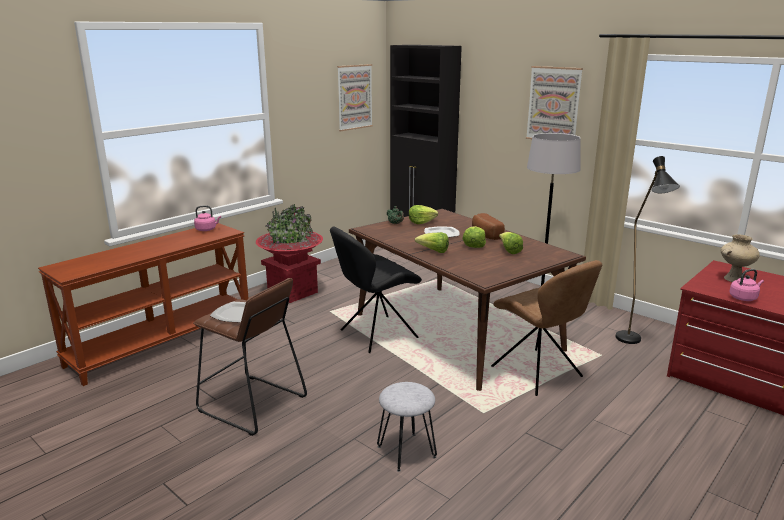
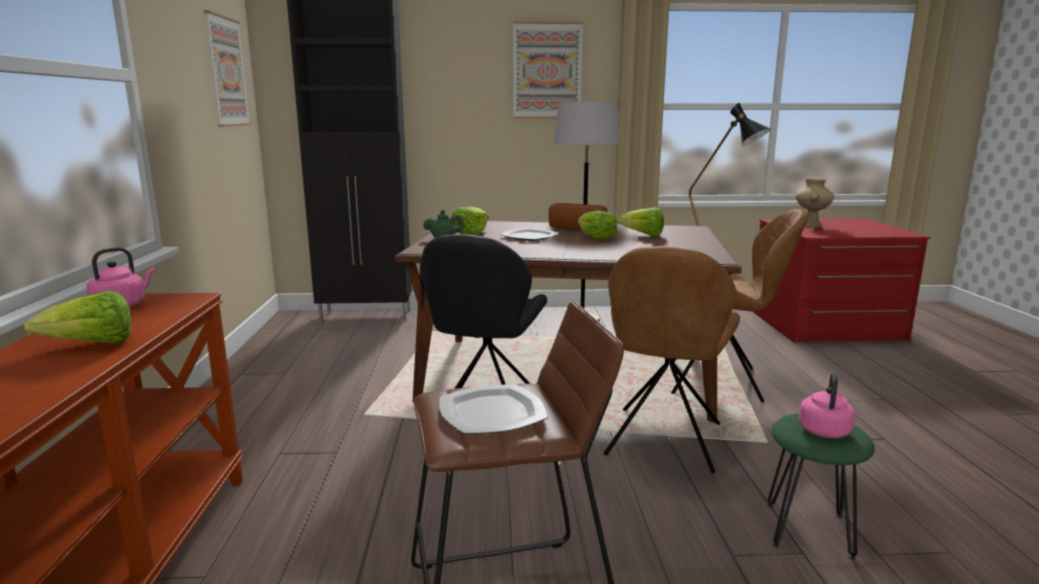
camera: 45 degrees left, 5 degrees down
(293, 292) = (250, 413): red planter -> none
(406, 452) = (808, 531): grey stool -> green stool
(430, 385) = (663, 442): none -> brown chair
(434, 251) = (578, 250): lettuce -> lettuce (93, 345)
(744, 298) = (856, 234): pink kettle -> pink kettle (824, 430)

